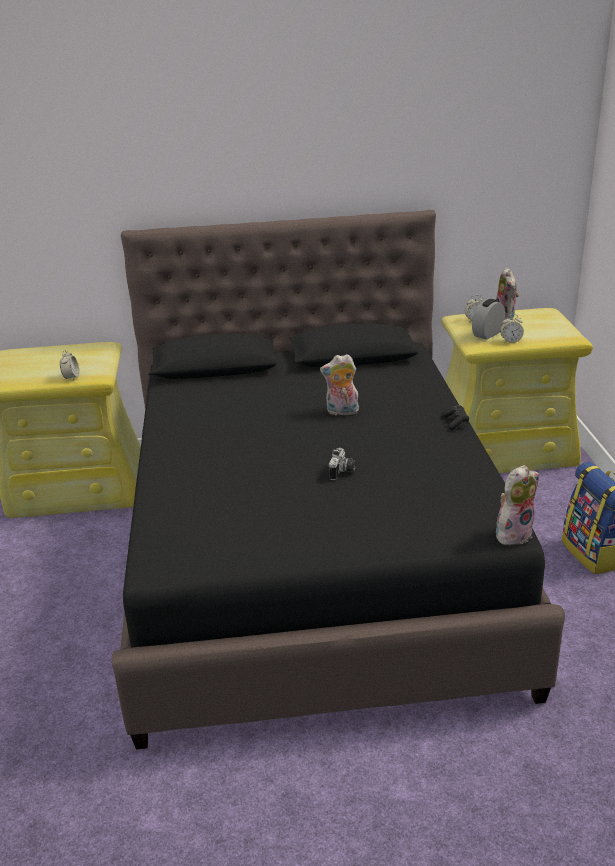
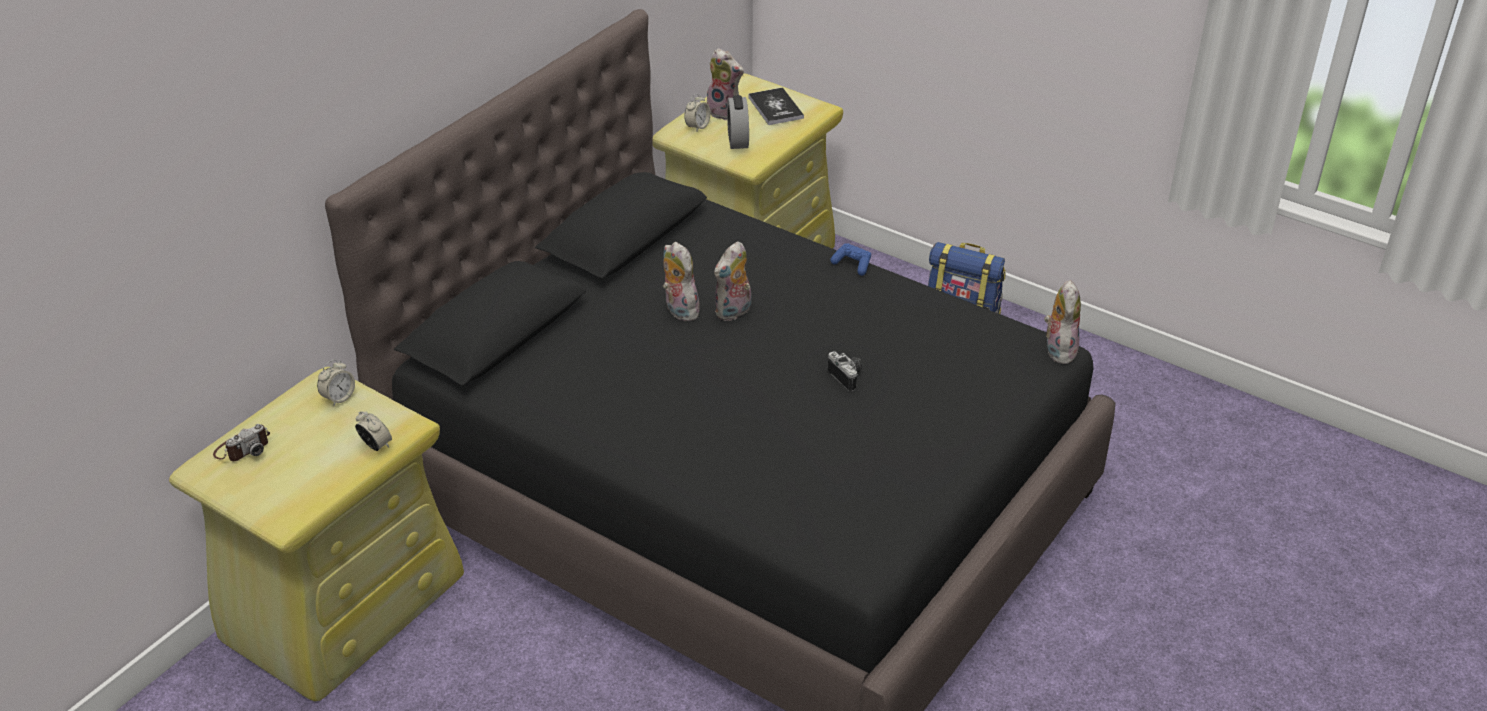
camera: 50 degrees left, 10 degrees up
(30, 354) = (243, 448): none -> camera
(315, 398) = (679, 310): none -> plush toy
(455, 422) = (852, 265): black game controller -> blue game controller
(510, 341) = (771, 139): alarm clock -> alarm clock (339, 398)
(541, 328) = (775, 108): none -> book

